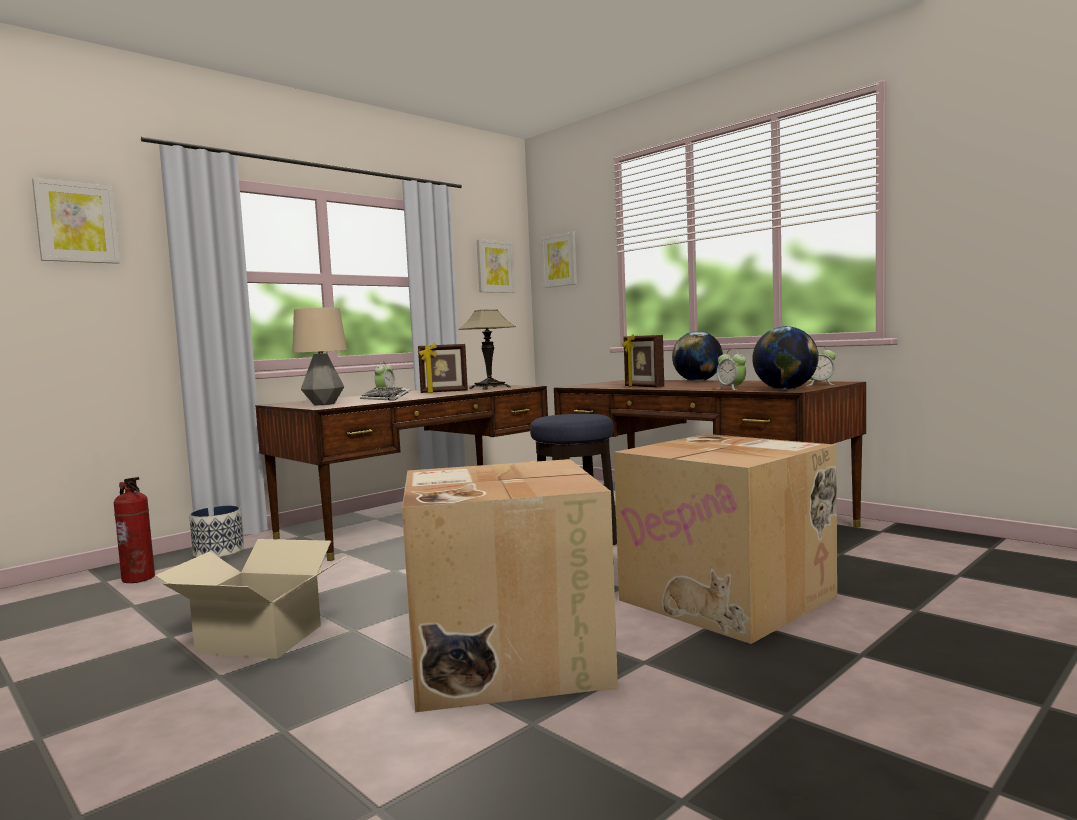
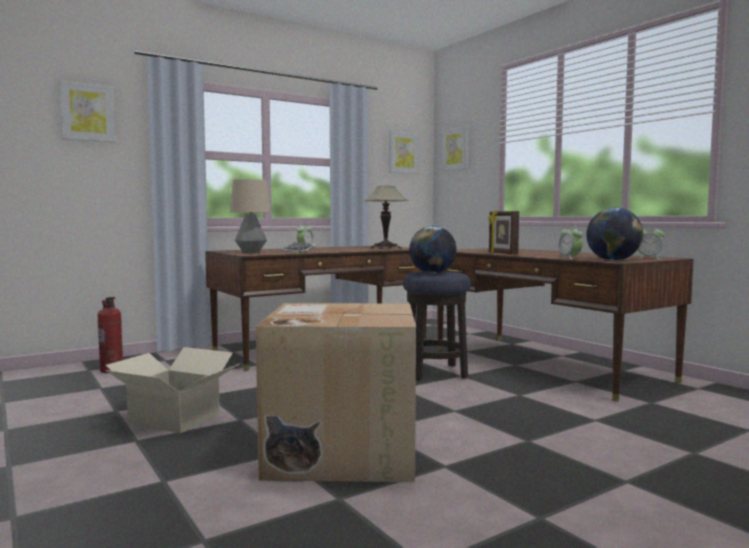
camera: 10 degrees right, 0 degrees up
(219, 552) = (172, 357): planter -> none
(444, 392) = (347, 249): picture frame -> none
(697, 381) = (553, 251): globe -> globe (432, 273)
(730, 598) = (538, 427): cardboard box -> none

